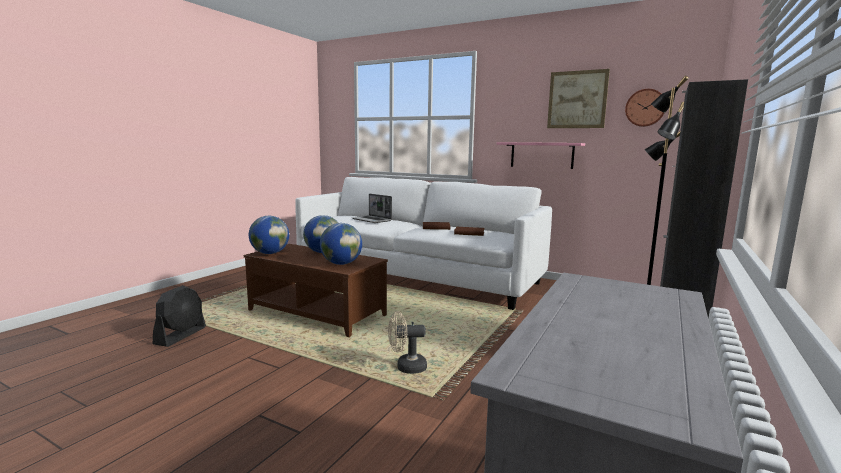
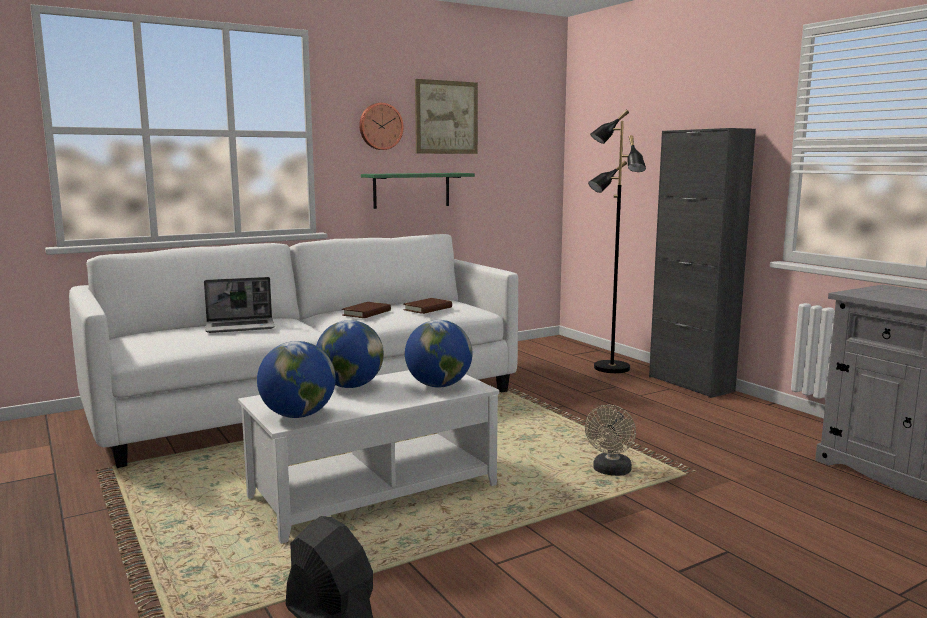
camera: 60 degrees left, 0 degrees up
(317, 313) = (373, 491): brown coffee table -> white coffee table
(541, 155) = (411, 190): pink shelf -> green shelf
(645, 108) = (511, 131): wall clock -> wall clock (380, 126)

